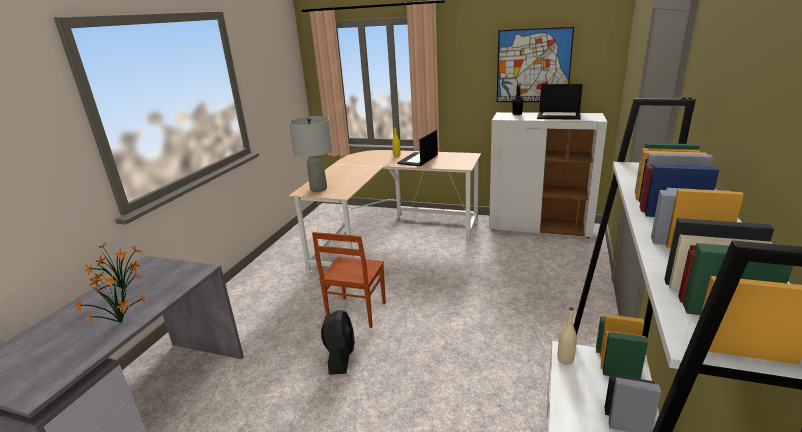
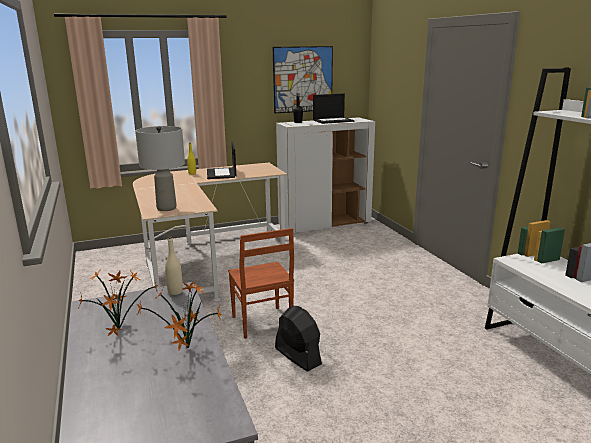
camera: 40 degrees left, 5 degrees down
(565, 359) = (515, 263): beige bottle -> beige bottle (175, 292)

